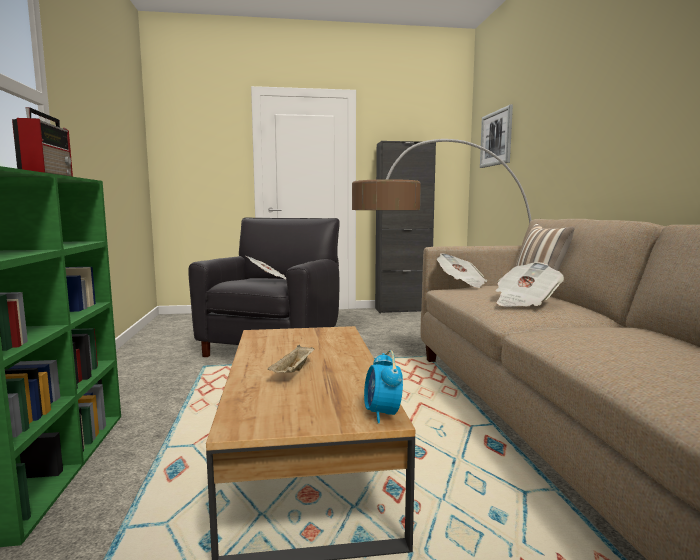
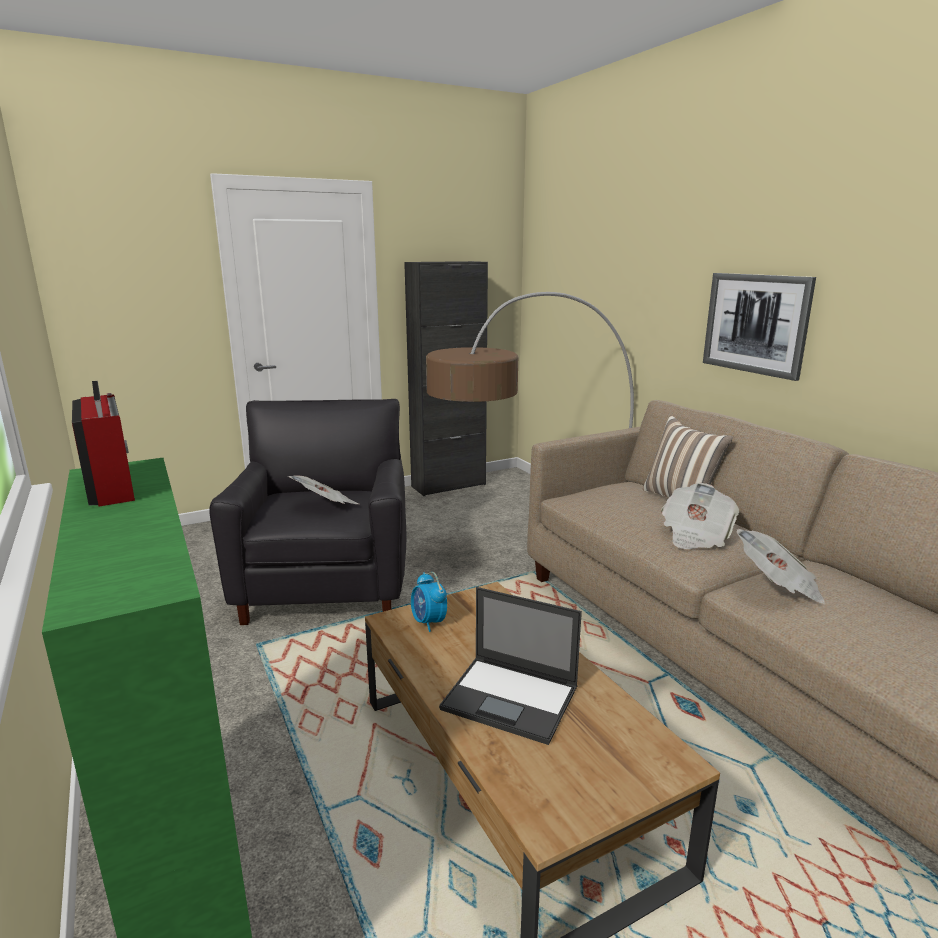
camera: 20 degrees left, 10 degrees up
(293, 372) = (511, 698): beige tray -> laptop
(382, 414) = (671, 756): alarm clock -> alarm clock (428, 622)
(461, 284) = (584, 490): newspaper -> newspaper (777, 586)
(496, 138) = (570, 264): picture -> picture (755, 323)

